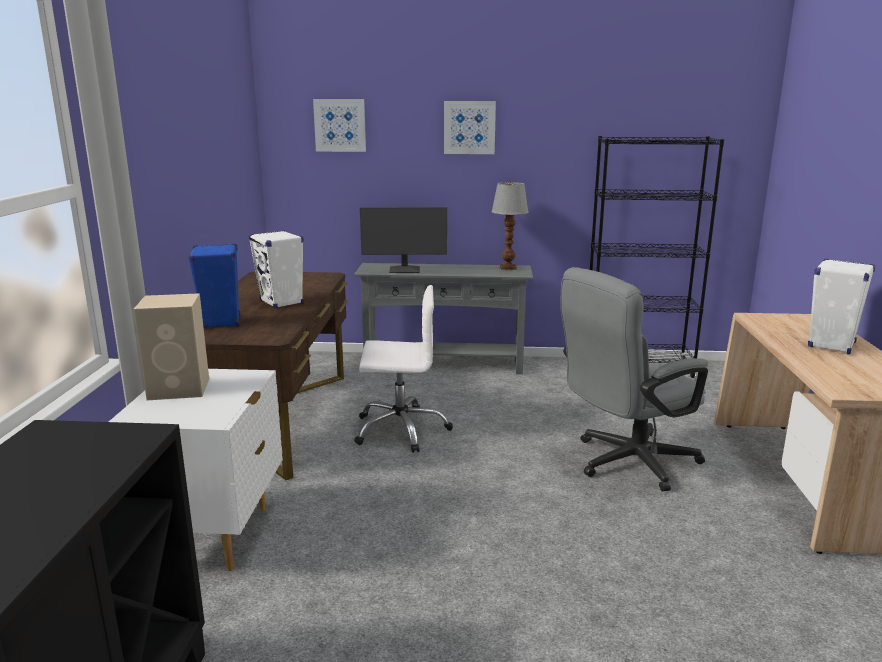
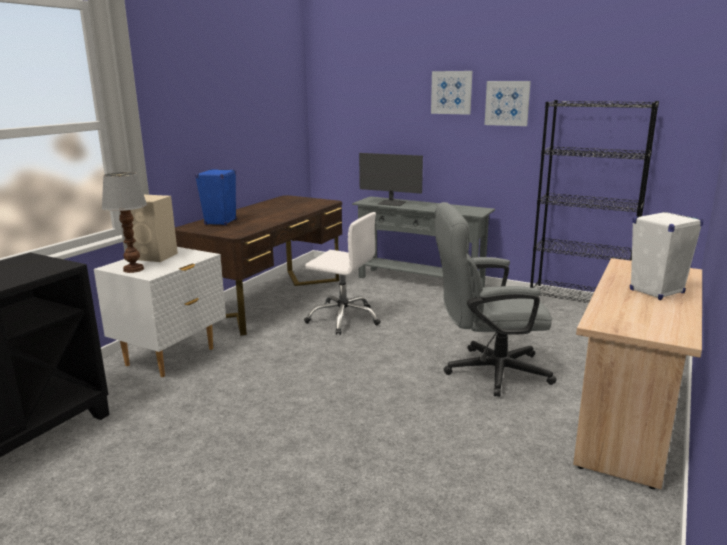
camera: 25 degrees right, 0 degrees up
(281, 302) = (273, 215): white speaker -> none
(340, 125) = (359, 90): picture -> picture (507, 103)
(508, 268) = (473, 209): table lamp -> table lamp (133, 269)

